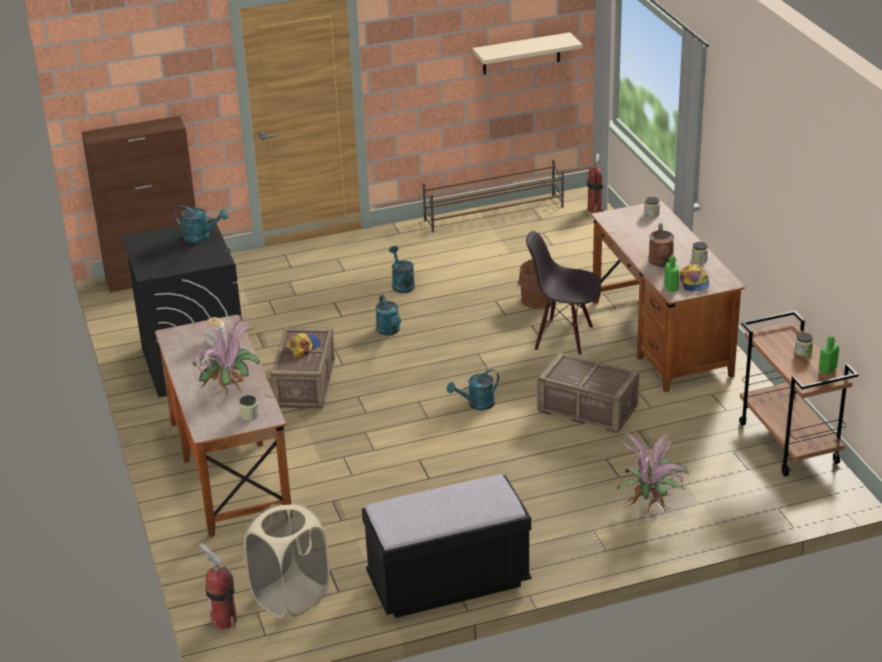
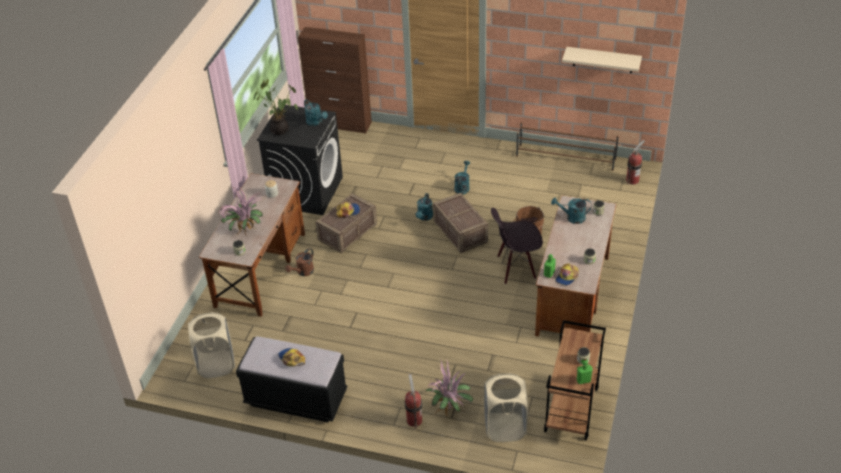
camera: 35 degrees right, 10 degrees up
(158, 260) = (280, 129): none -> potted plant
(224, 620) = (175, 361): fire extinguisher -> fire extinguisher (414, 420)
(447, 506) = (291, 359): none -> cap
(476, 405) = (422, 291): turquoise watering can -> turquoise watering can (572, 218)
(563, 338) = (516, 268): black chair -> black chair turned 60 degrees counterclockwise
(588, 409) = (479, 325): crate -> crate (461, 232)
(661, 263) = (563, 252): brown watering can -> brown watering can (303, 272)
(737, 493) = (504, 427): none -> beige laundry basket

